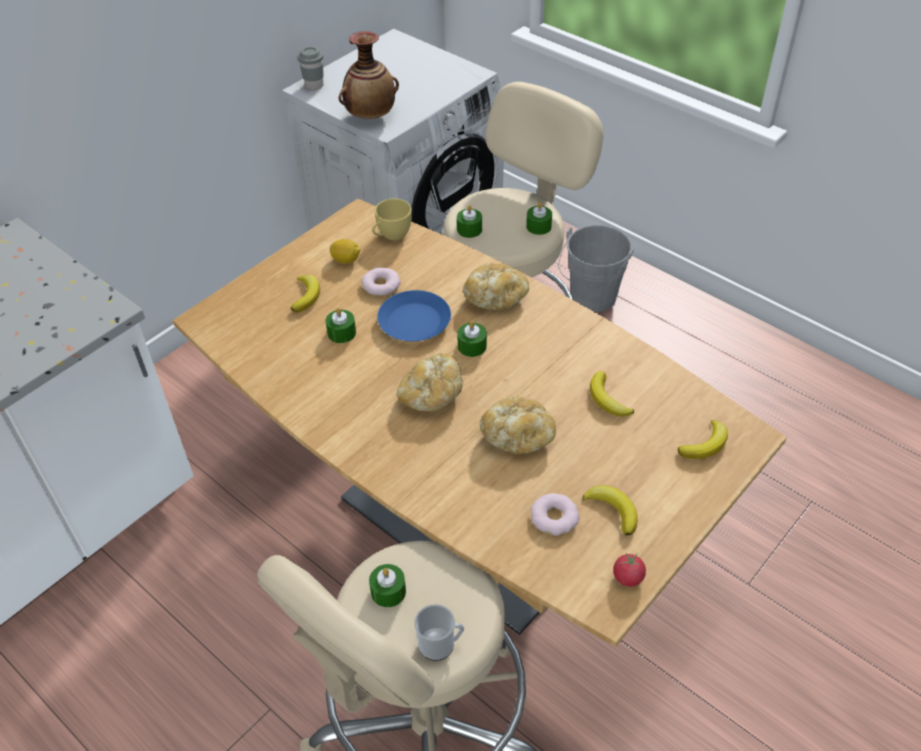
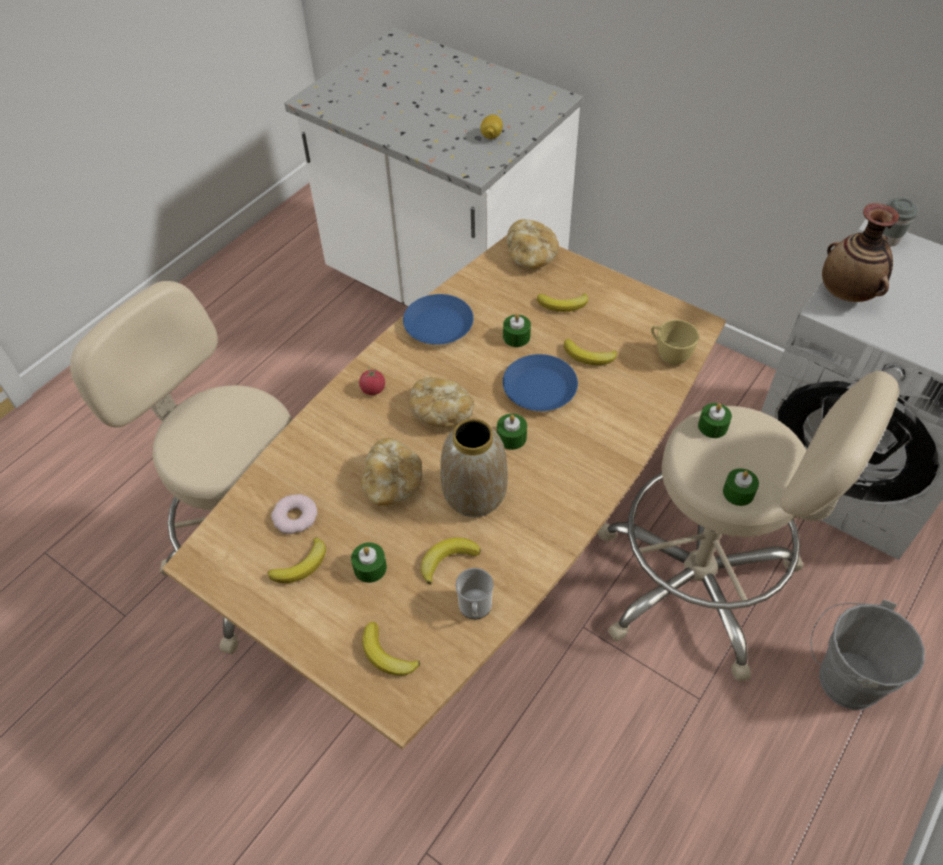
camera: 85 degrees right, 5 degrees up
(306, 393) = (438, 325): none -> blue plate
(346, 260) = (621, 325): lemon -> lemon (491, 136)
(381, 285) = (589, 356): donut -> banana
(388, 591) = (239, 413): green candle -> green candle (370, 568)
(440, 645) = (187, 451): mug -> mug (475, 608)
(495, 297) = (588, 452): bread -> bread (531, 256)
(538, 377) = (473, 496): none -> vase
(628, 577) = (226, 577): tomato -> tomato (373, 389)

